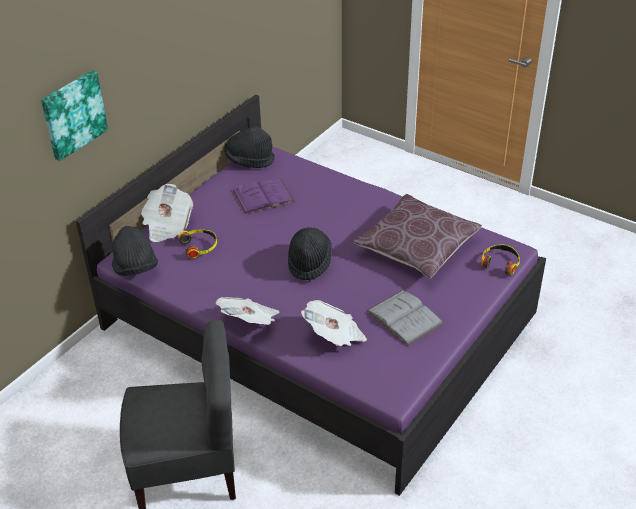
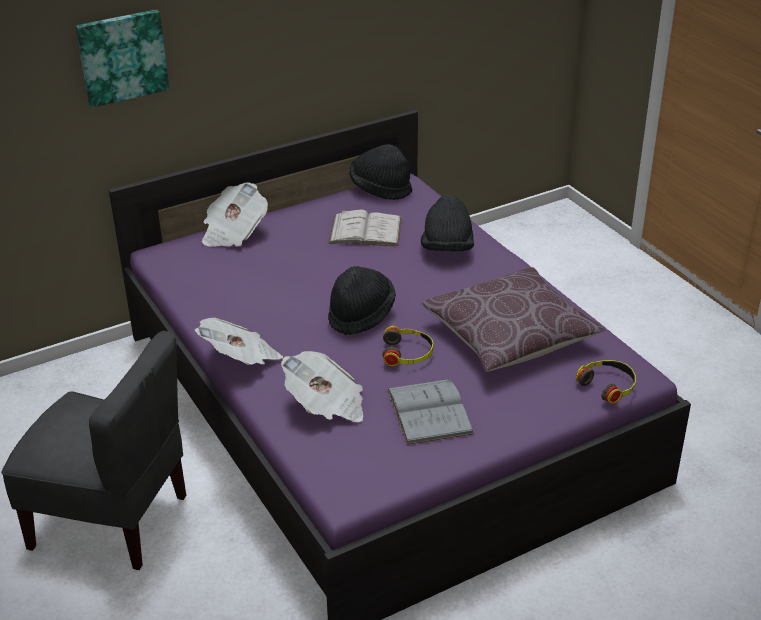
camera: 25 degrees right, 5 degrees down
(135, 268) = (163, 266): black hat -> black hat (447, 249)
(199, 246) = (249, 263): headphones -> headphones (408, 353)
(263, 196) = (365, 230): purple book -> white book

